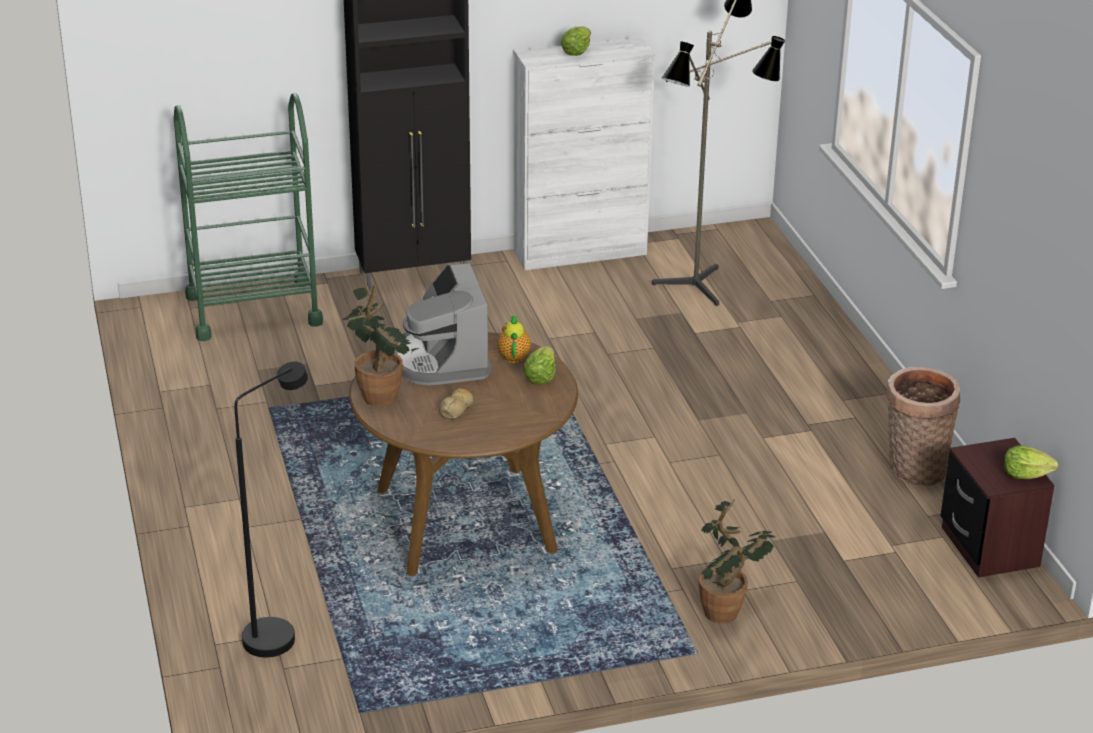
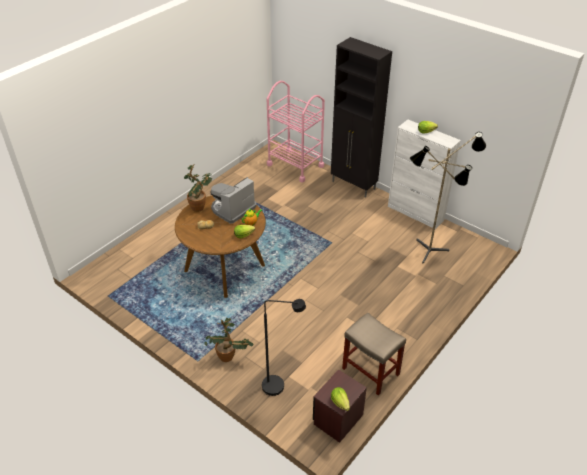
camera: 55 degrees right, 10 degrees up
(253, 310) = (295, 165): green cart -> pink cart
(278, 632) = (134, 258): black floor lamp -> black floor lamp (279, 386)
(913, 469) = (370, 371): basket -> beige stool

